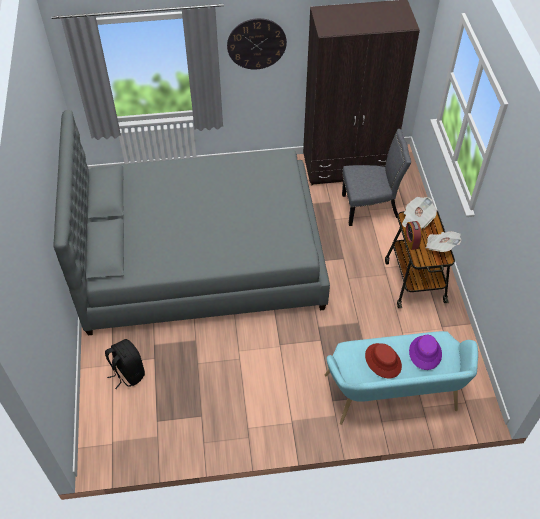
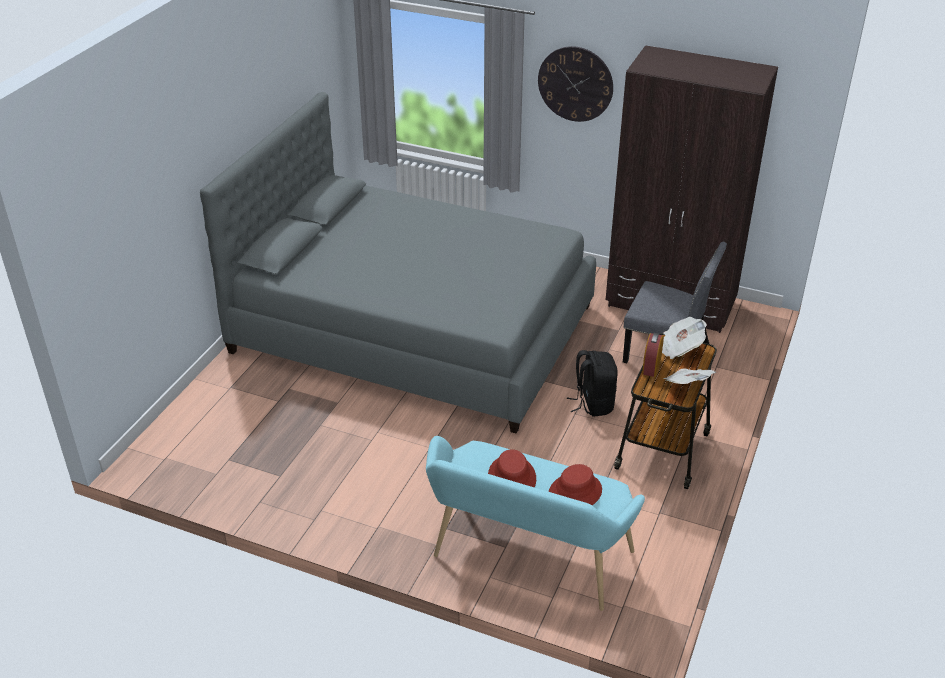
camera: 30 degrees right, 15 degrees down
(128, 373) = (238, 403): black backpack -> black backpack (593, 404)
(425, 353) = (575, 492): purple hat -> red hat

